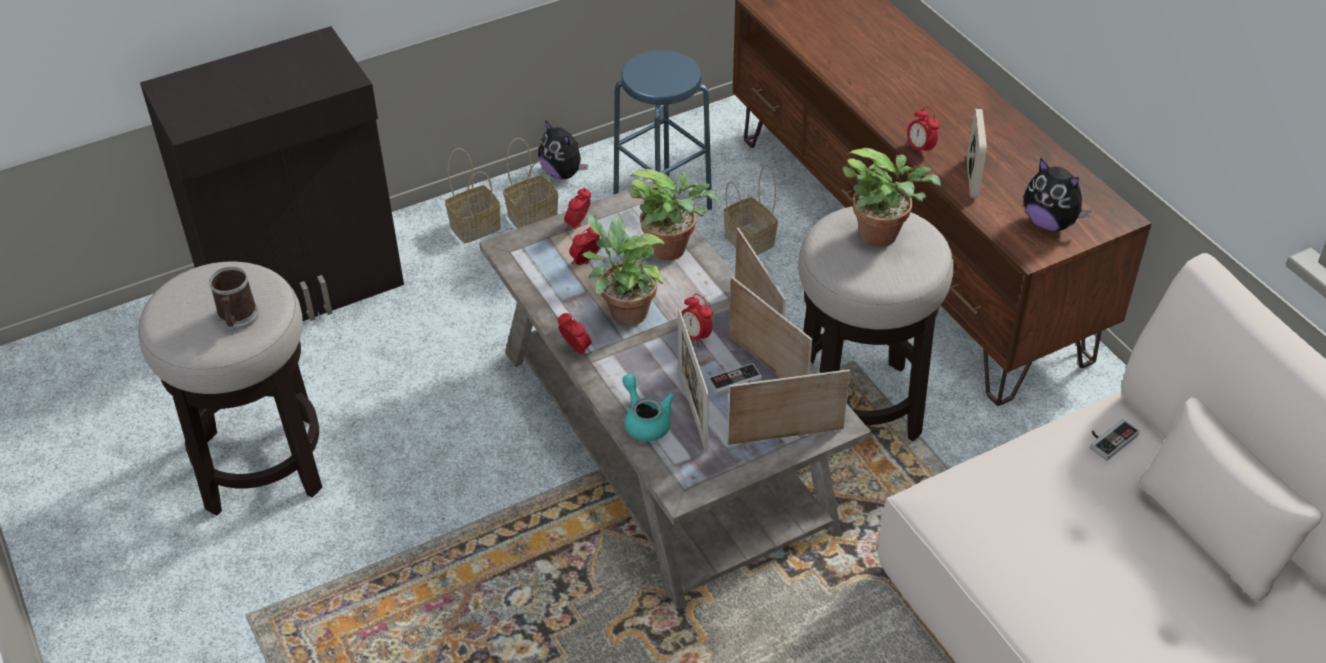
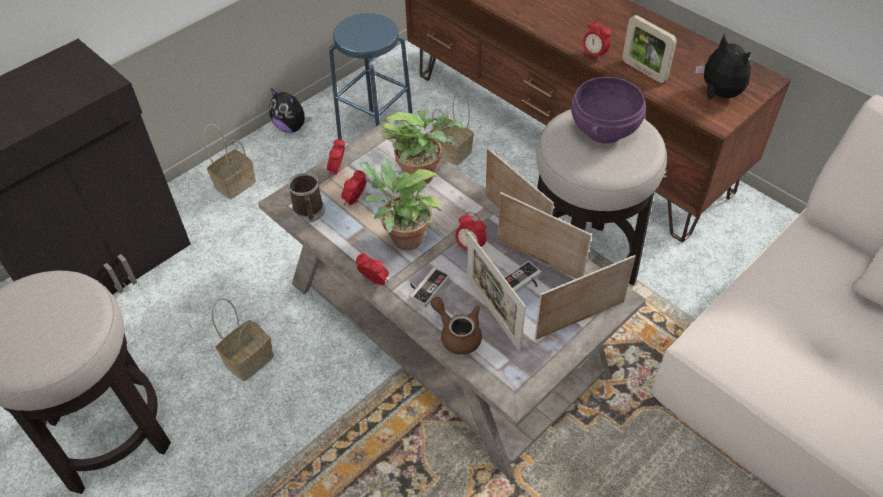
camera: 15 degrees left, 5 degrees up
(237, 319) = (59, 331): mug -> mug (309, 213)
(533, 215) = (279, 165): basket -> basket (249, 358)
(645, 421) = (457, 334): turquoise teapot -> brown teapot
(884, 235) = (605, 130): potted plant -> purple bowl
(971, 179) = (644, 71): picture frame -> picture frame turned 150 degrees clockwise
(1050, 223) = (718, 94): plush toy -> plush toy turned 150 degrees counterclockwise
(1109, 439) = (815, 258): game controller -> game controller (425, 287)

